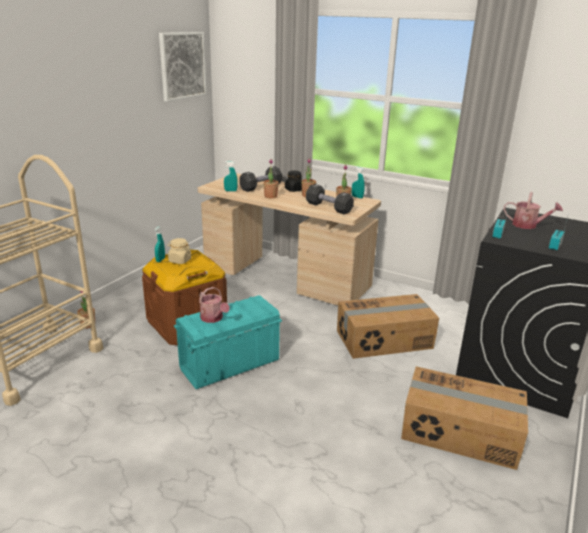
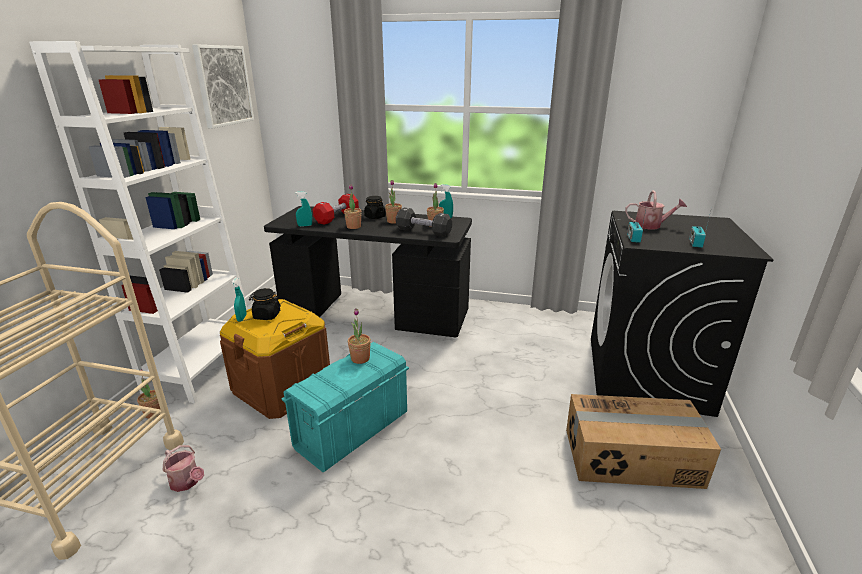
camera: 15 degrees left, 0 degrees up
(132, 298) = (202, 367): none -> white bookcase
(179, 261) = (266, 315): beige jar -> black jar
(213, 318) = (331, 381): watering can -> watering can (187, 482)
(243, 306) = (360, 358): none -> potted plant
(261, 187) = (337, 217): black dumbbell -> red dumbbell
(285, 278) = (375, 314): beige desk -> black desk
(384, 340) = (507, 366): cardboard box -> none

